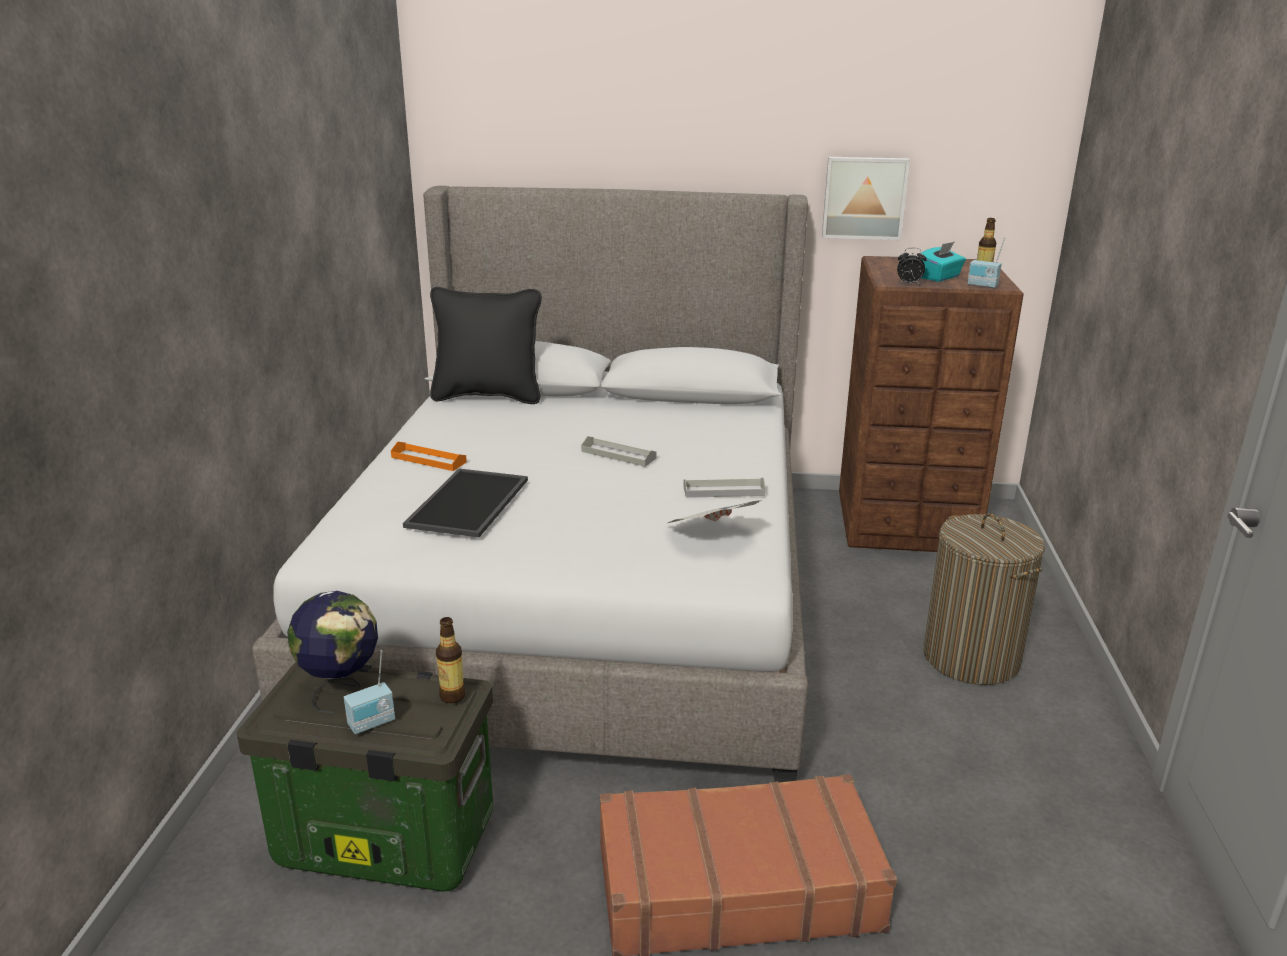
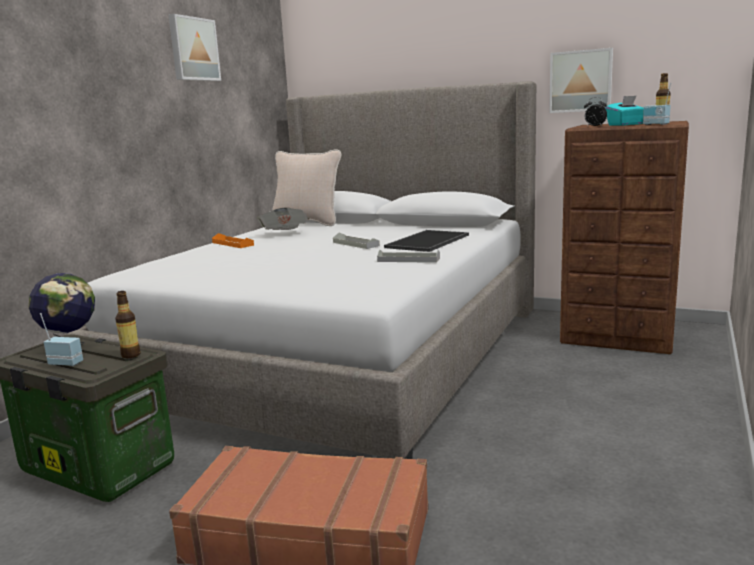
camera: 20 degrees right, 10 degrees down
(323, 146) = (193, 49): none -> picture
(372, 724) = (66, 363): radio -> radio turned 150 degrees counterclockwise
(470, 503) = (227, 258): tray -> tray (428, 241)
(488, 396) = (307, 223): black pillow -> beige pillow
(711, 535) = (372, 277): newspaper -> newspaper (284, 234)
(971, 658) = (620, 416): laundry basket -> none

